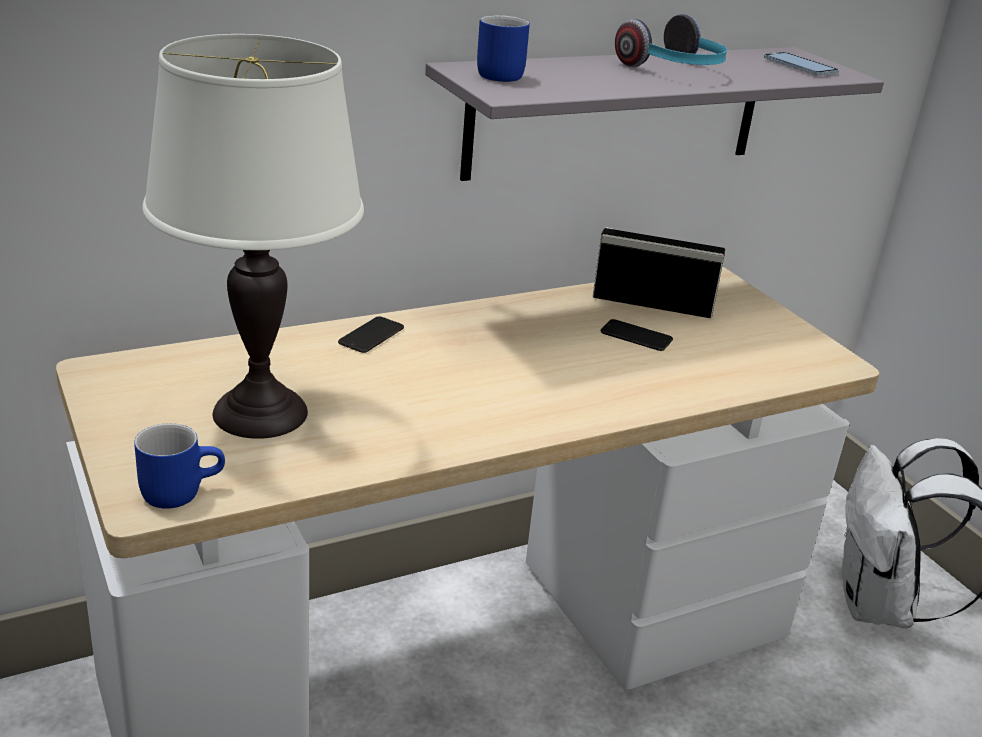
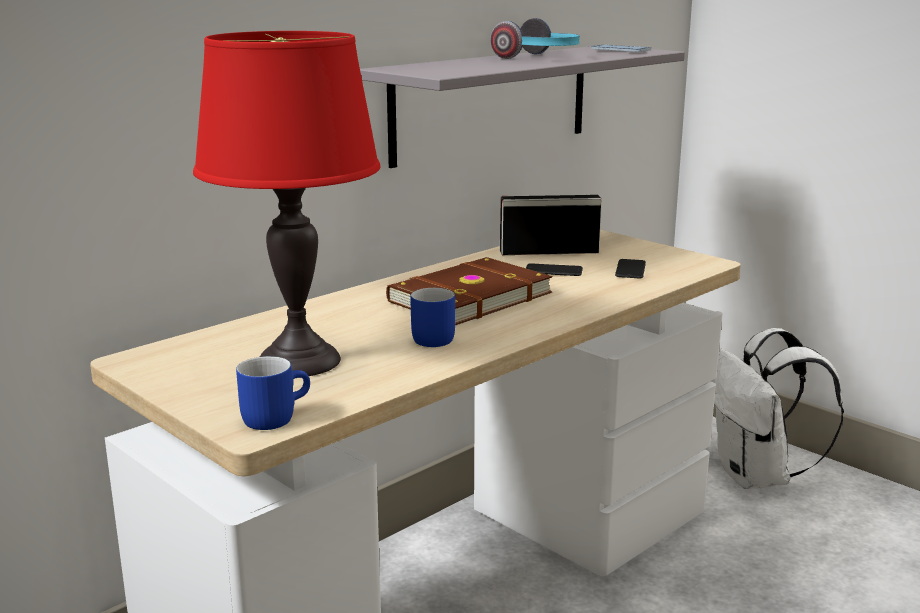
camera: 15 degrees left, 10 degrees down
(260, 413) = (299, 361): white table lamp -> red table lamp
(371, 336) = (348, 303): phone -> phone (630, 270)
(496, 73) = (418, 68): blue mug -> blue mug (428, 338)
(507, 356) = (467, 297): none -> brown book

